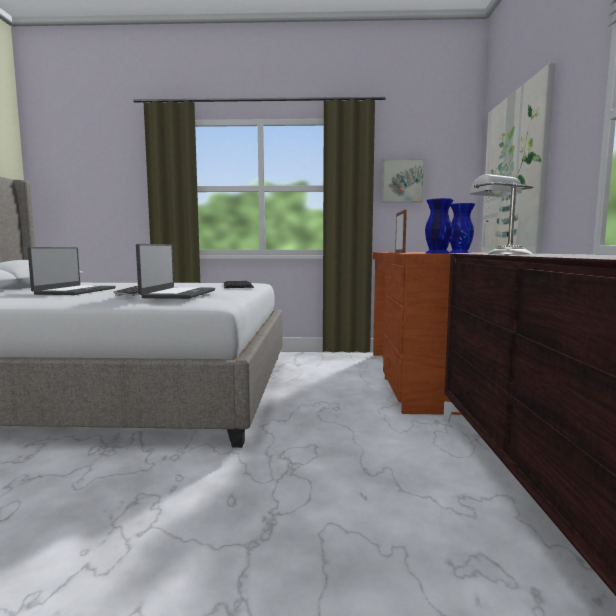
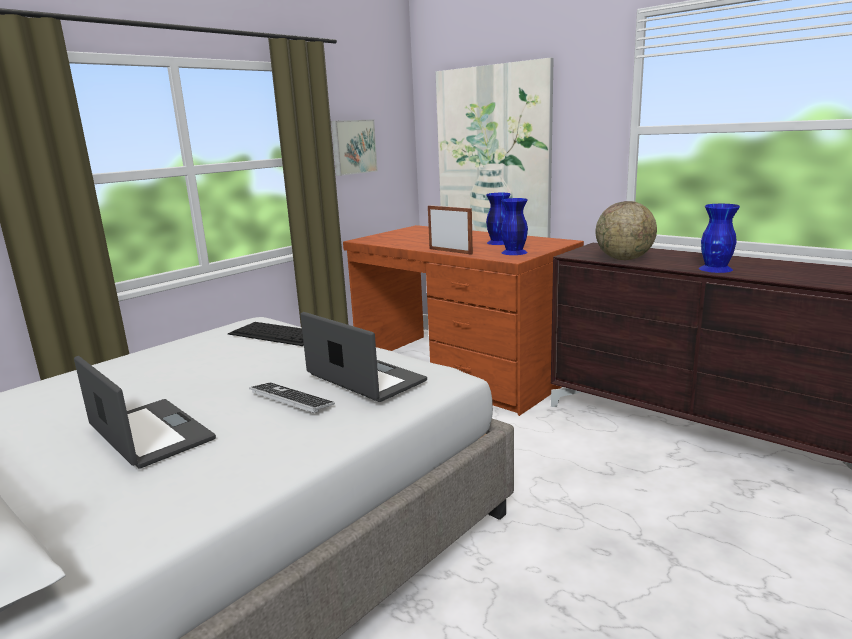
camera: 50 degrees left, 10 degrees up
(501, 254) = (624, 259): white table lamp -> globe
(556, 255) = (715, 269): none -> blue vase

